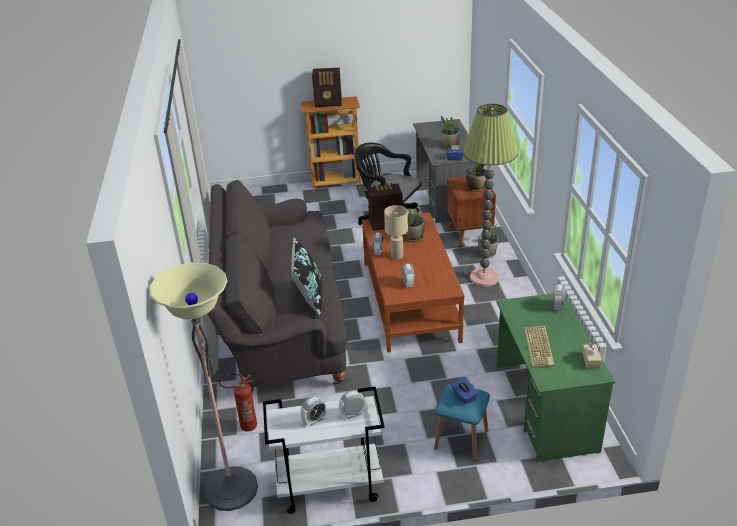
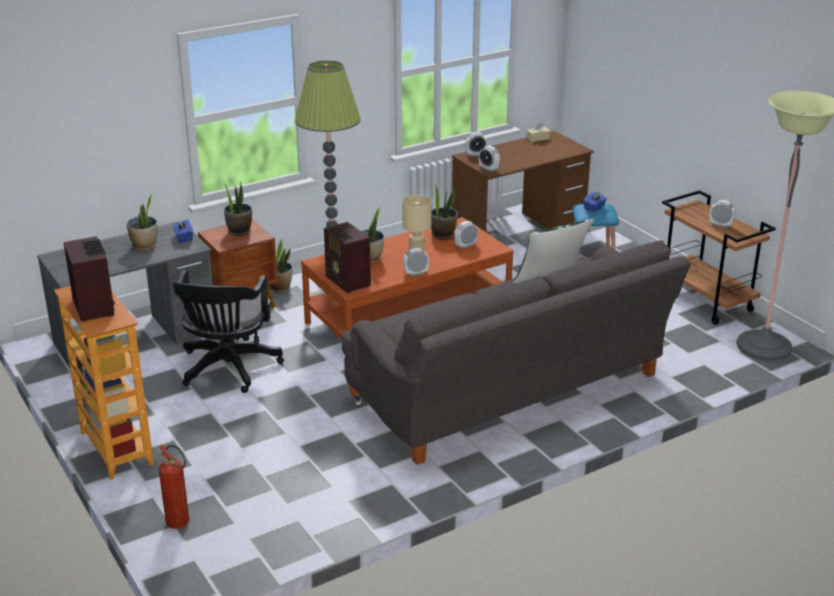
camera: 115 degrees left, 5 degrees down
(244, 427) = (691, 363): fire extinguisher -> fire extinguisher (181, 524)
(329, 487) = (706, 301): white cart -> brown cart
(353, 414) = (695, 212): alarm clock -> alarm clock (488, 169)
(433, 277) = (443, 235): none -> potted plant
(539, 347) = (540, 155): keyboard -> none
(544, 407) = (519, 229): green desk -> brown desk

